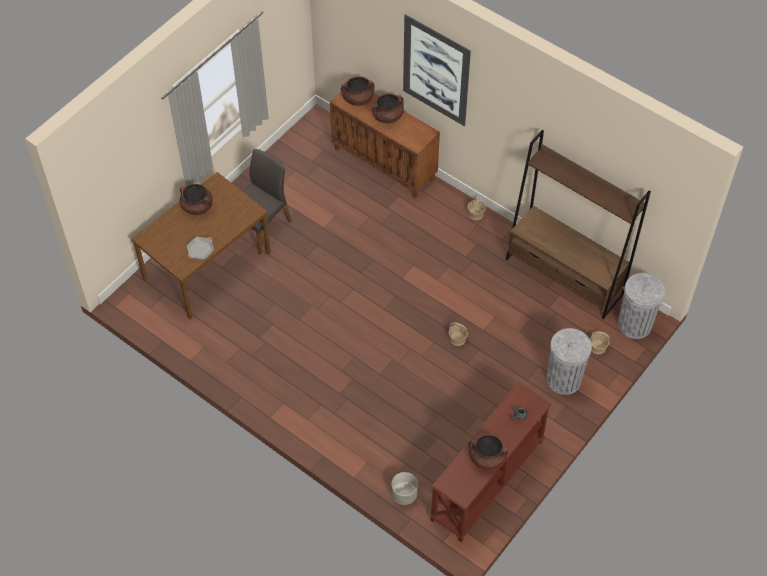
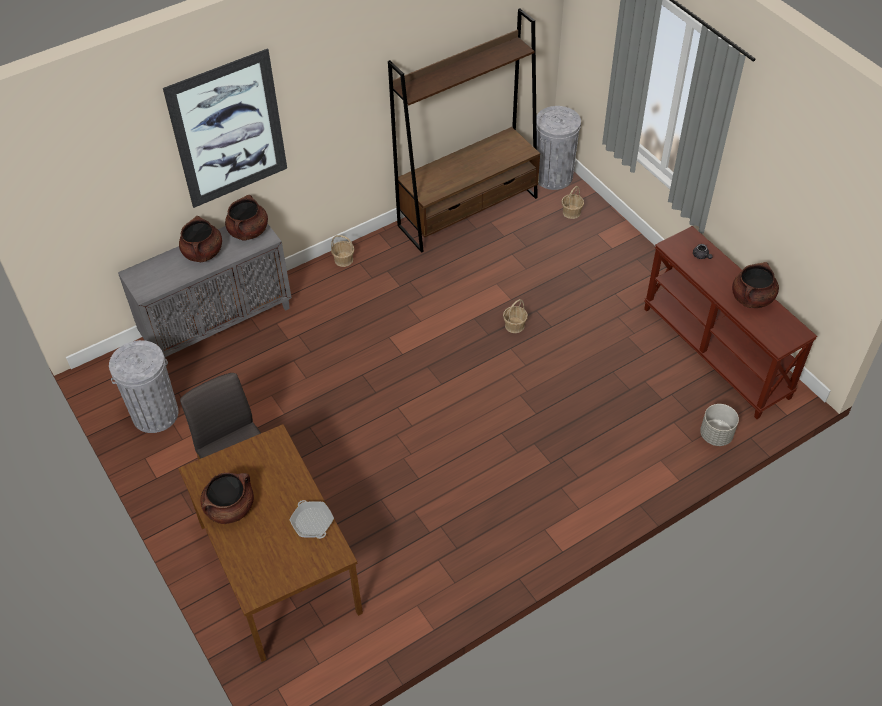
camera: 70 degrees left, 5 degrees down
(358, 99) = (154, 274): brown cooking pot -> brown cooking pot (248, 231)
(385, 163) = (218, 323): brown cabinet -> grey cabinet
(563, 379) = (603, 250): grey trash can -> grey trash can (155, 414)

